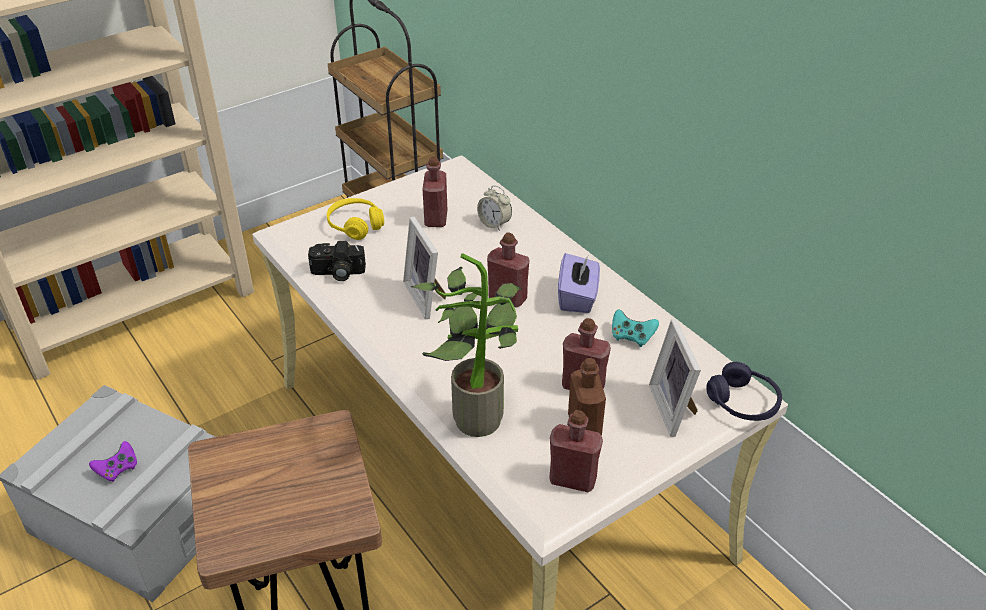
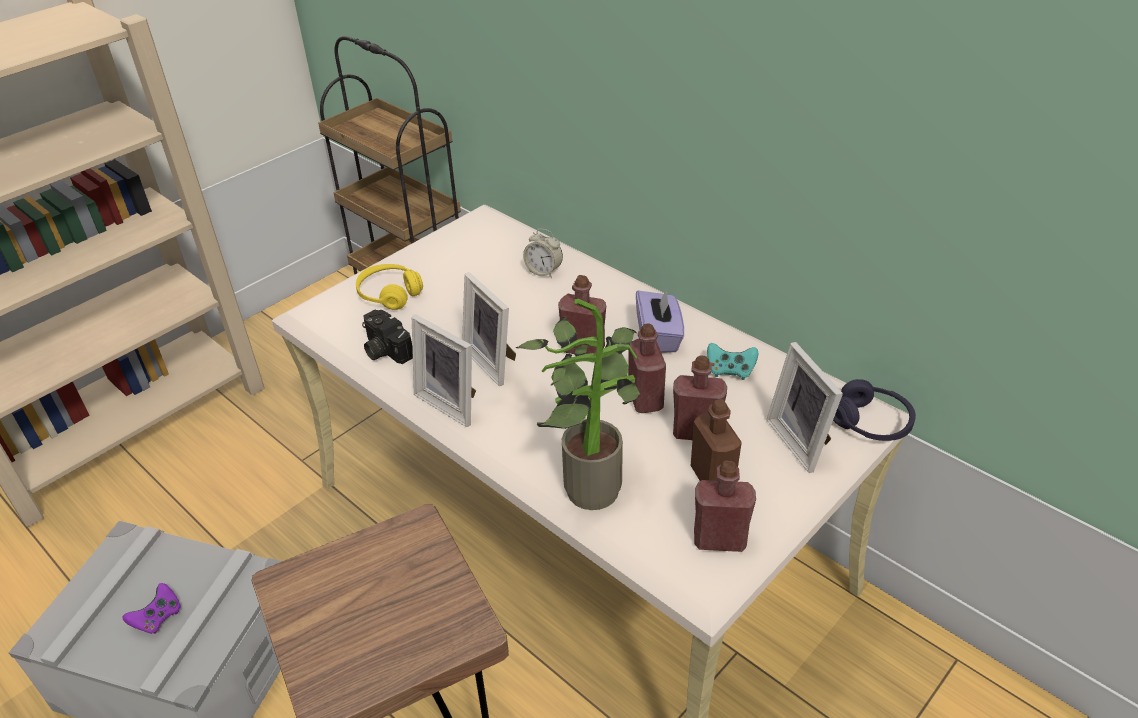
camera: 10 degrees left, 0 degrees up
(337, 273) = (384, 350): camera -> camera turned 60 degrees clockwise
(382, 326) = (452, 402): none -> picture frame
(436, 219) = (478, 275): red bottle -> red bottle (645, 399)

